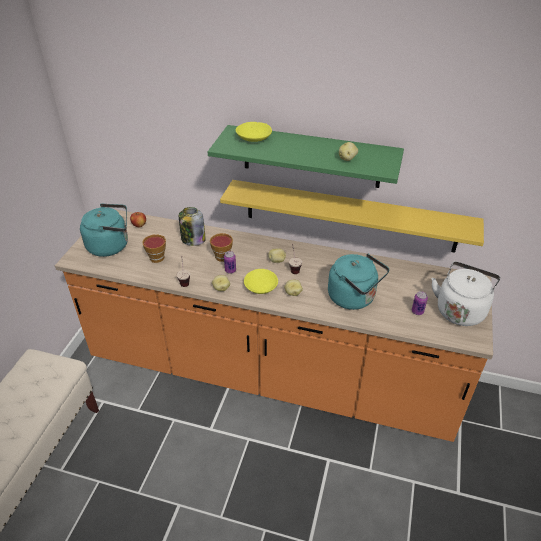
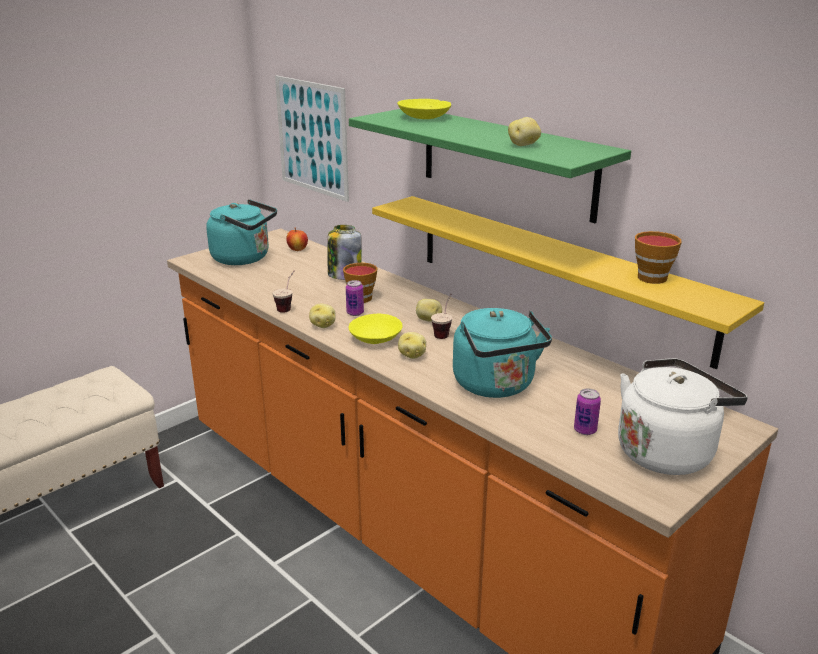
camera: 30 degrees right, 15 degrees down
(130, 145) = (312, 137): none -> picture
(158, 256) = (284, 279): cup -> cup (654, 277)

